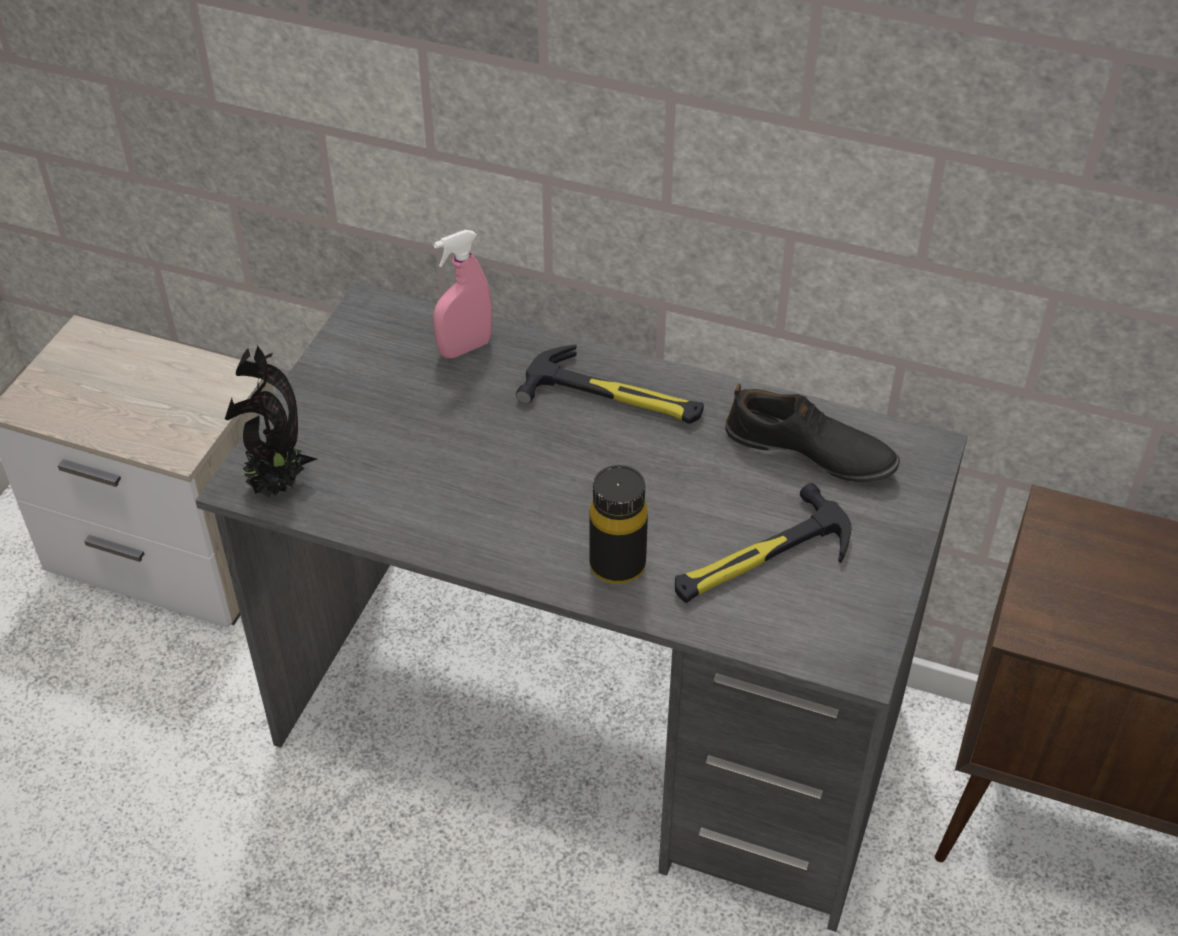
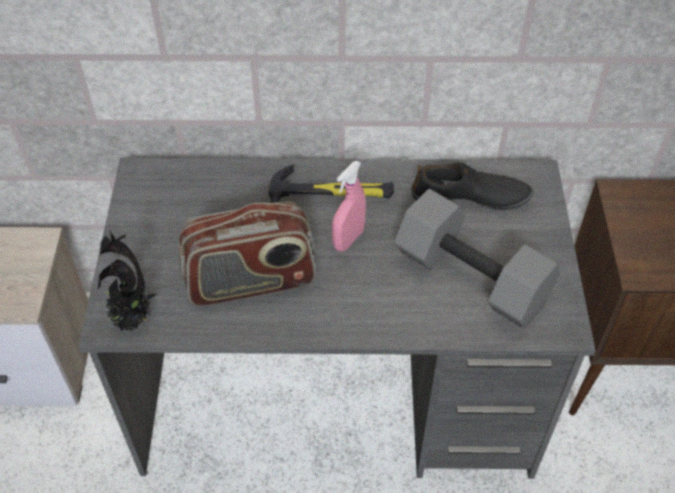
camera: 20 degrees left, 5 degrees up
(449, 482) = (251, 282): none -> radio
(465, 348) = (217, 185): pink spray bottle -> pink spray bottle (348, 239)
(617, 565) = (387, 309): black bottle -> none
(760, 558) = (474, 277): hammer -> grey dumbbell

